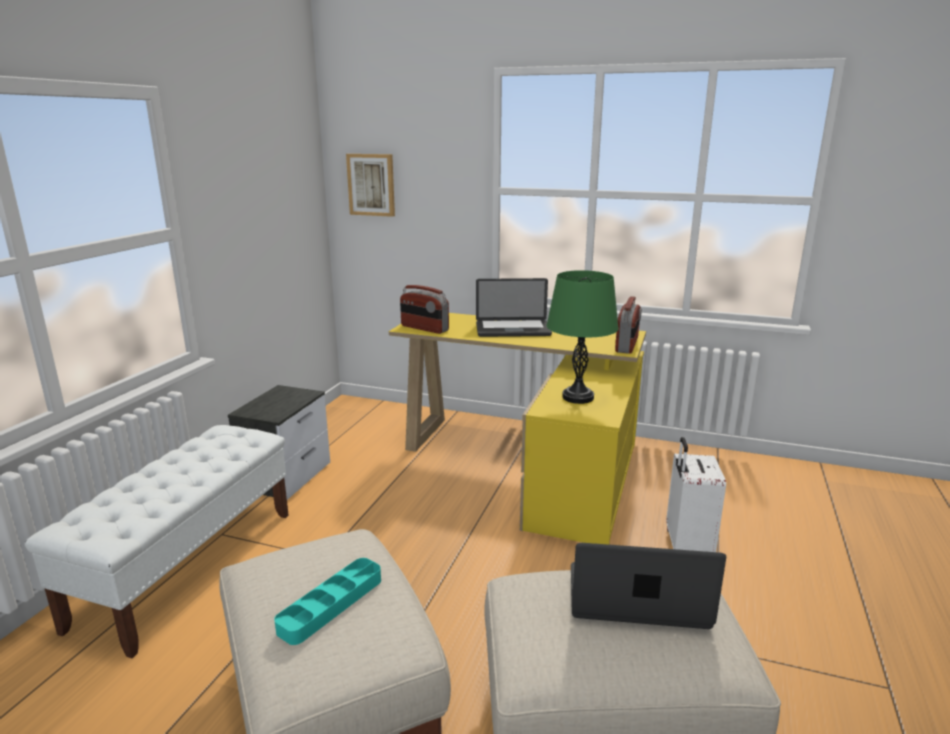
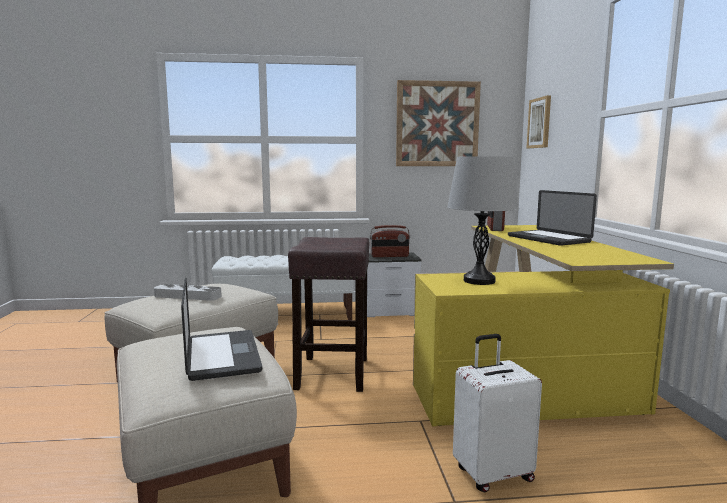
camera: 65 degrees right, 10 degrees down
(256, 192) = (437, 124): none -> picture
(331, 604) = (188, 296): turquoise tray -> grey tray
(442, 576) = (332, 372): none -> brown stool
(578, 397) = (479, 281): green table lamp -> grey table lamp
(627, 345) = (601, 261): radio -> radio (389, 256)

